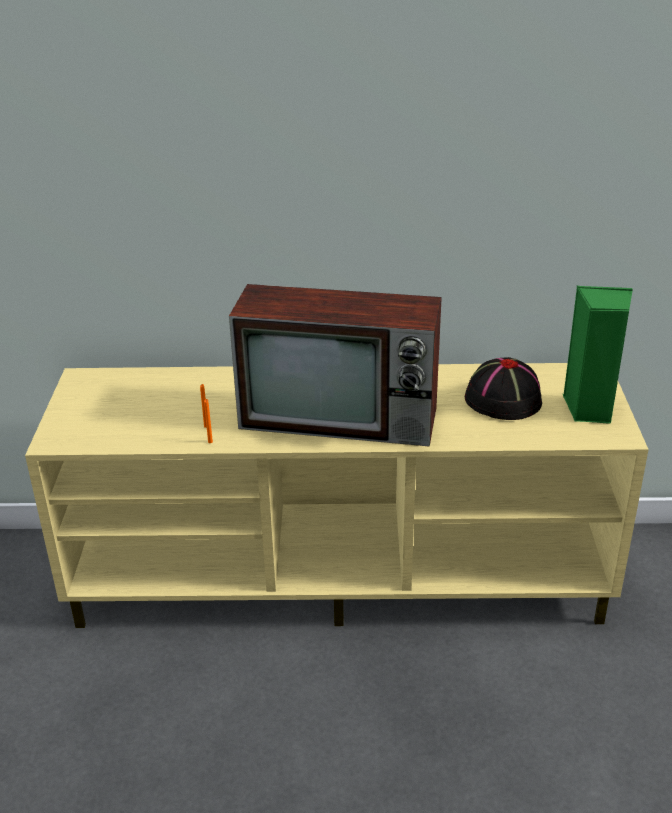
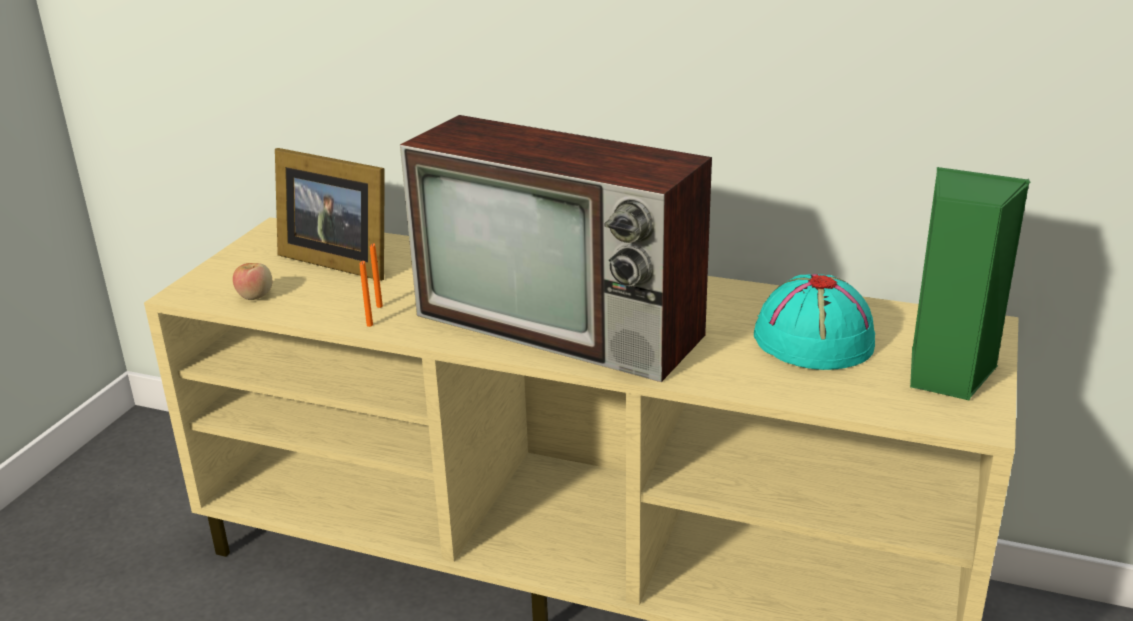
camera: 20 degrees right, 5 degrees down
(108, 435) = (255, 296): none -> apple
(146, 395) = (337, 260): none -> picture frame
(502, 400) = (813, 340): black hat -> turquoise hat

